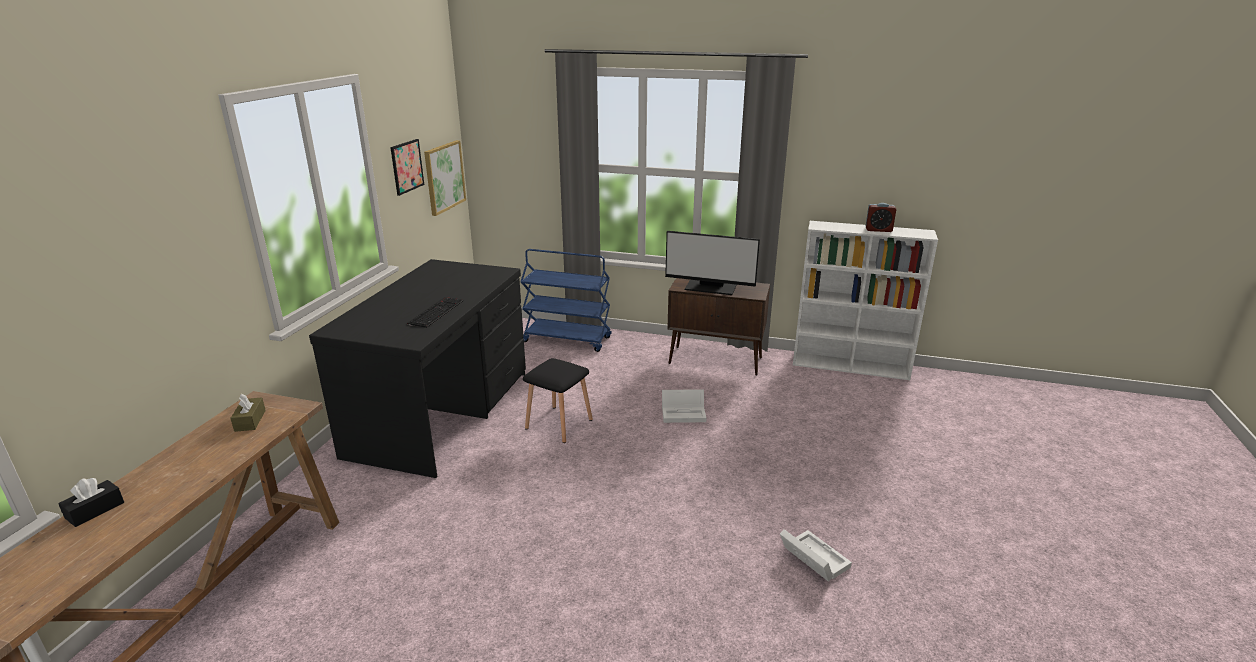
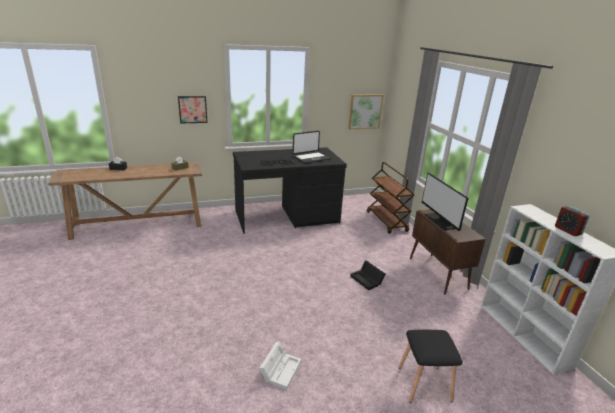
camera: 55 degrees right, 0 degrees up
(407, 166) = (335, 99): picture -> picture (192, 109)
(457, 283) = (311, 158): none -> laptop
(559, 424) = (311, 247): black stool -> black stool (423, 384)
(568, 339) = (387, 222): blue cart -> brown cart
(684, 413) = (367, 280): white storage box -> black storage box

